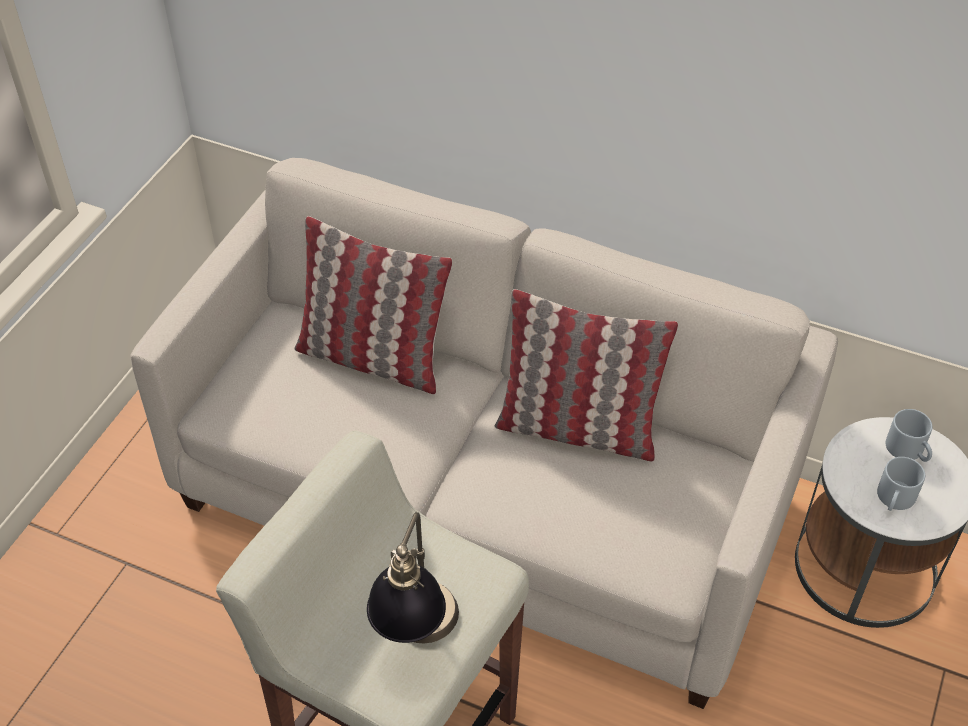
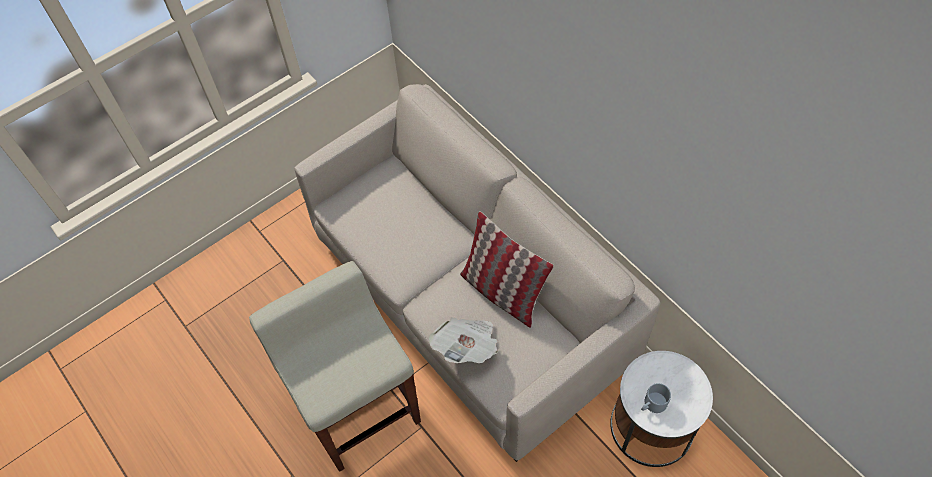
camera: 30 degrees right, 10 degrees up
(372, 358) = (422, 209): pillow -> none
(417, 639) = (340, 377): table lamp -> none
(574, 528) = (467, 347): none -> newspaper
(909, 450) = (681, 380): grey mug -> none

